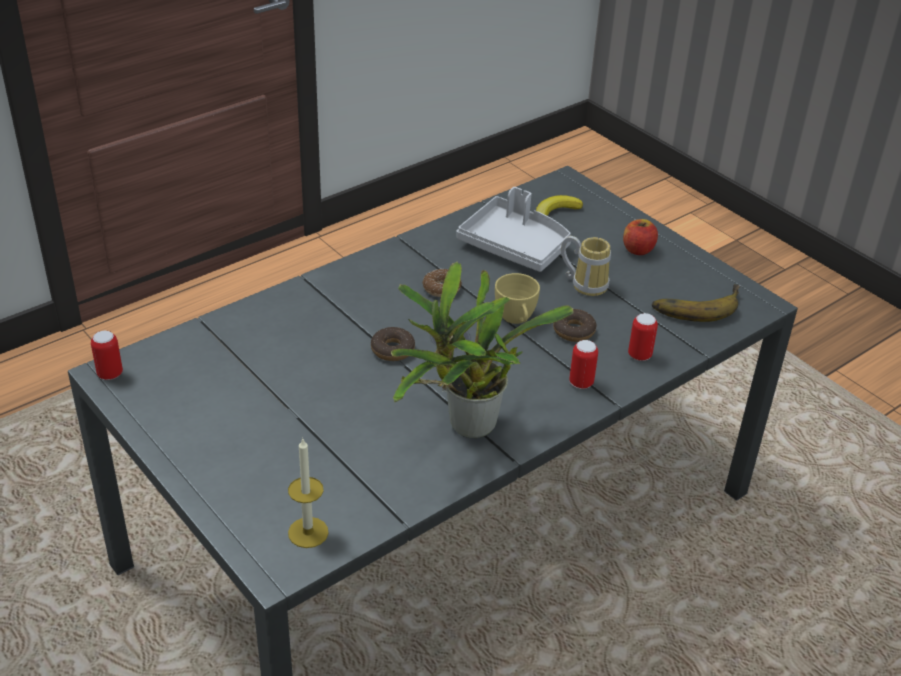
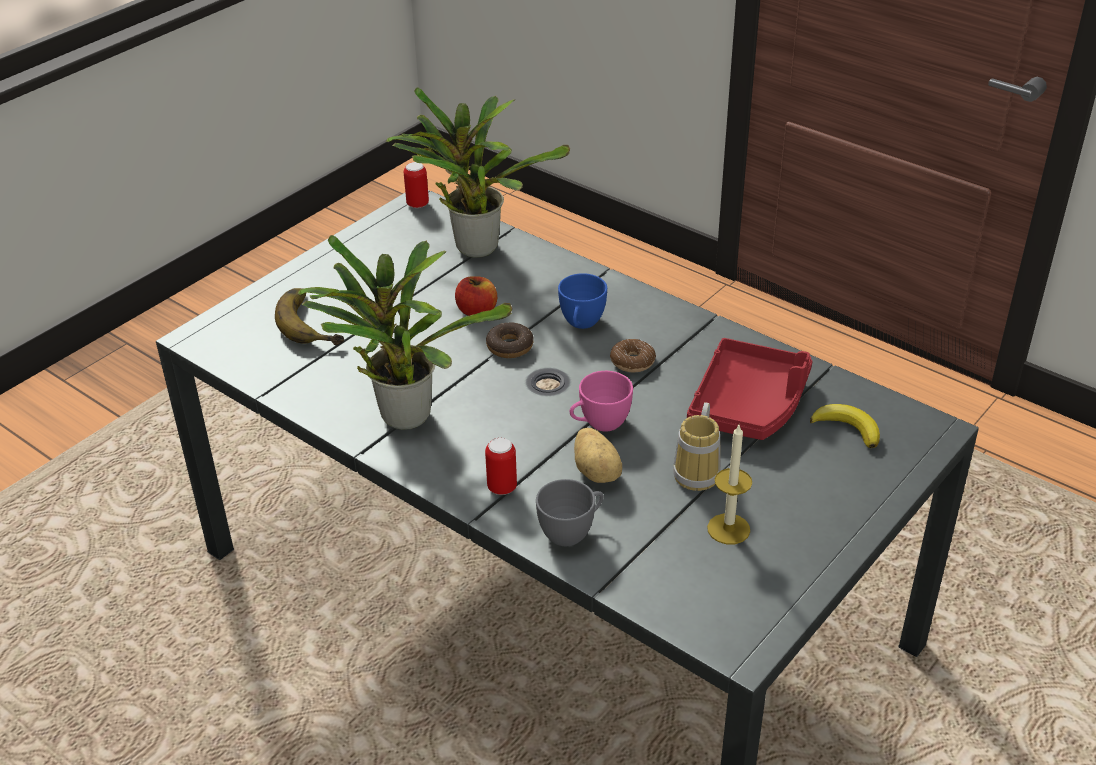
camera: 80 degrees right, 0 degrees up
(215, 347) = (473, 245): none -> potted plant
(308, 532) = (242, 344): candle -> candle (728, 529)
(377, 305) = (581, 324): none -> blue cup
(515, 246) = (749, 404): grey tray -> red tray
(516, 319) = (599, 424): yellow cup -> pink cup
(573, 331) = (597, 471): donut -> potato
(638, 250) = (805, 512): apple -> apple (477, 311)
(639, 355) = (572, 532): can -> grey cup
(695, 304) = (704, 577): banana -> banana (315, 321)

